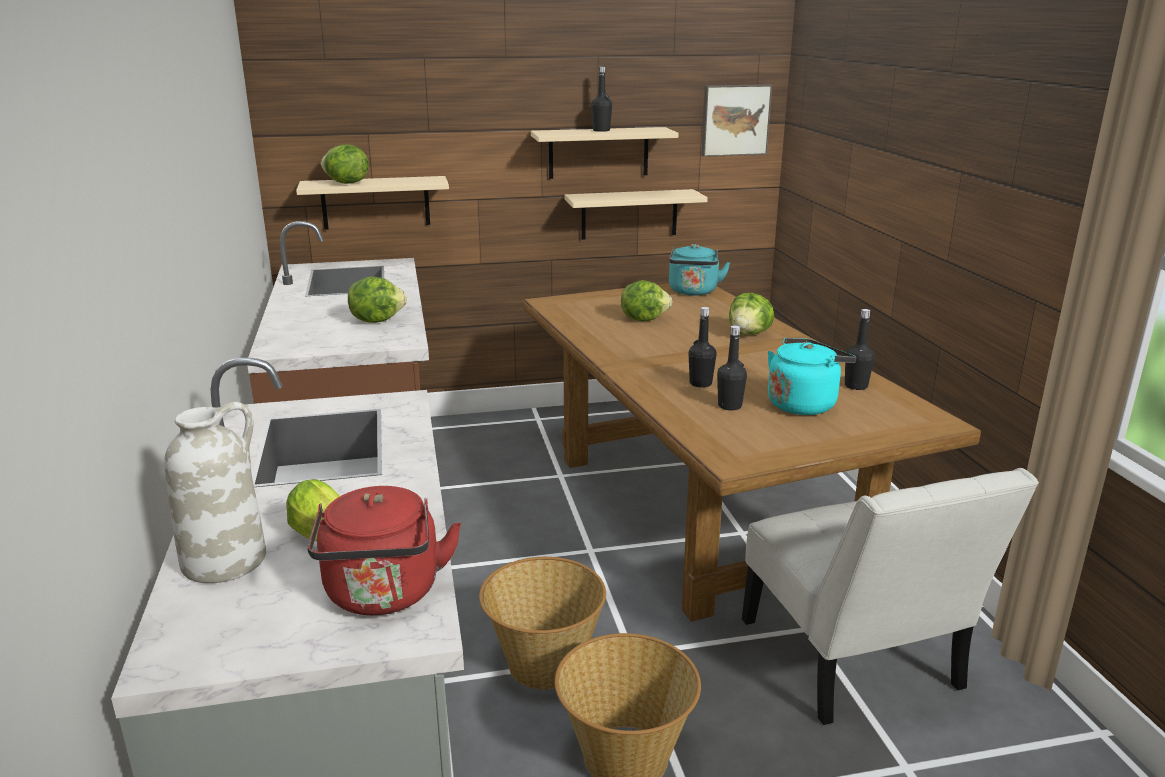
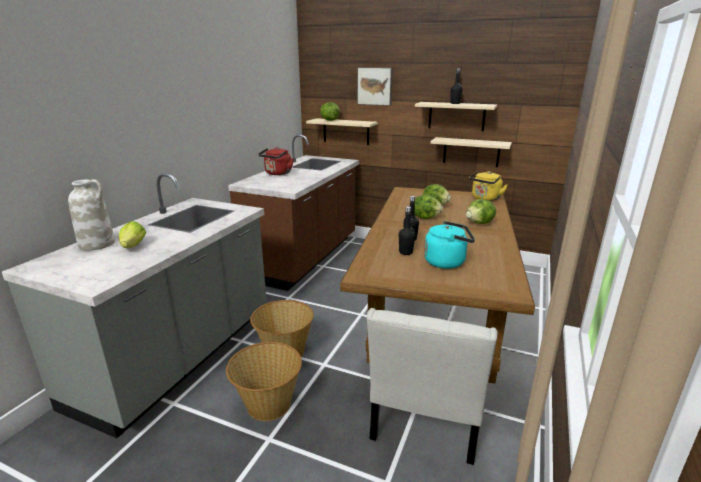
camera: 35 degrees right, 0 degrees up
(377, 320) = (297, 180): lettuce -> lettuce (425, 217)
(383, 596) = (109, 271): red kettle -> red kettle (277, 173)
(693, 292) = (485, 198): turquoise kettle -> yellow kettle
(734, 120) = (543, 103): picture -> picture (375, 86)
(856, 386) = (495, 262): black bottle -> none

